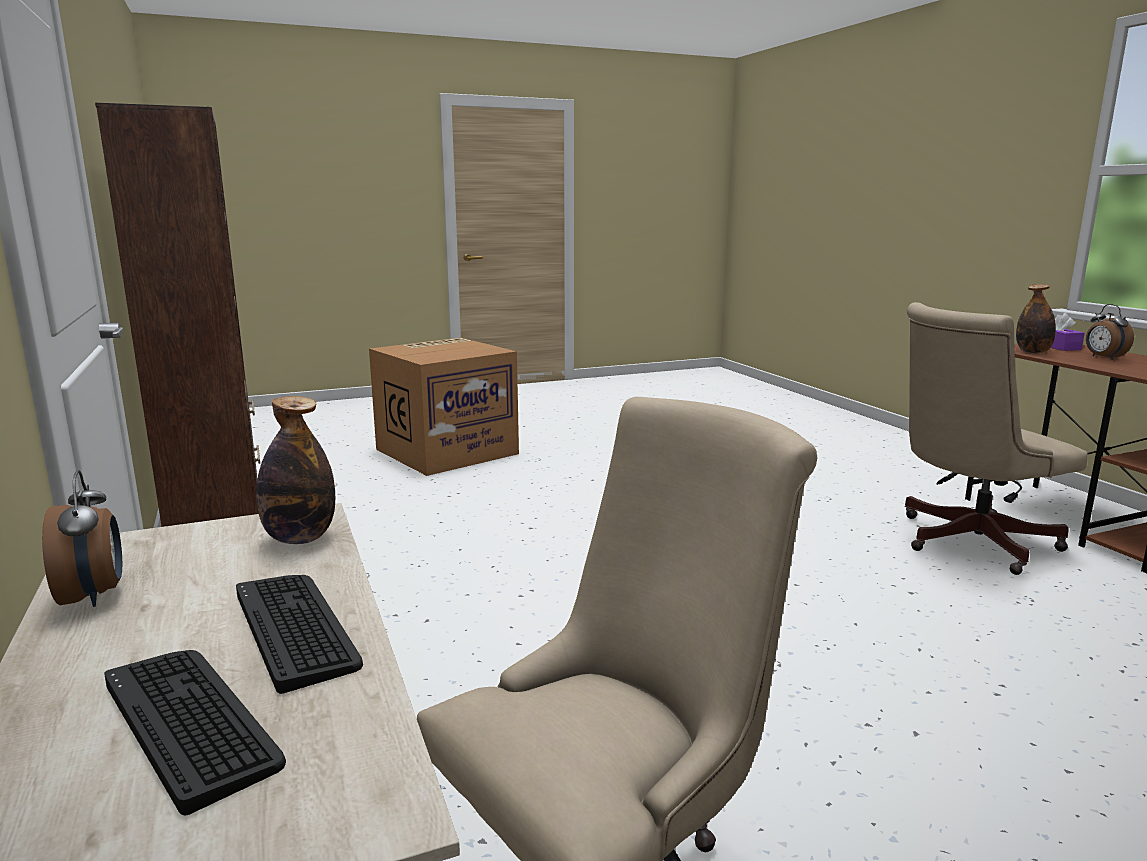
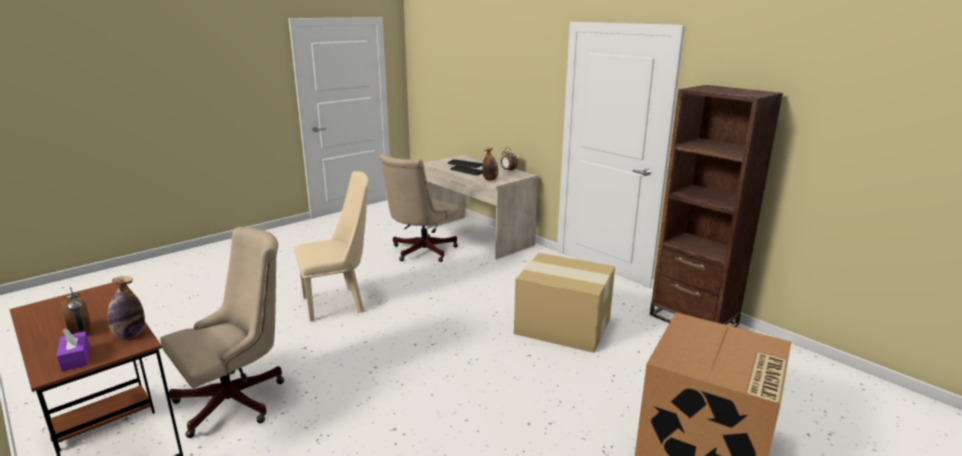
camera: 160 degrees right, 5 degrees up
(430, 552) = (564, 326): none -> cardboard box
(888, 683) = (339, 303): none -> beige chair

